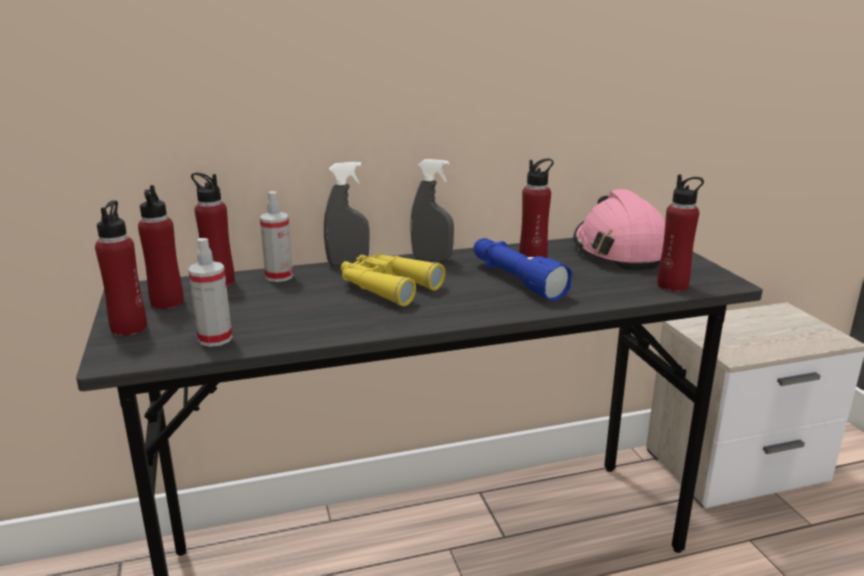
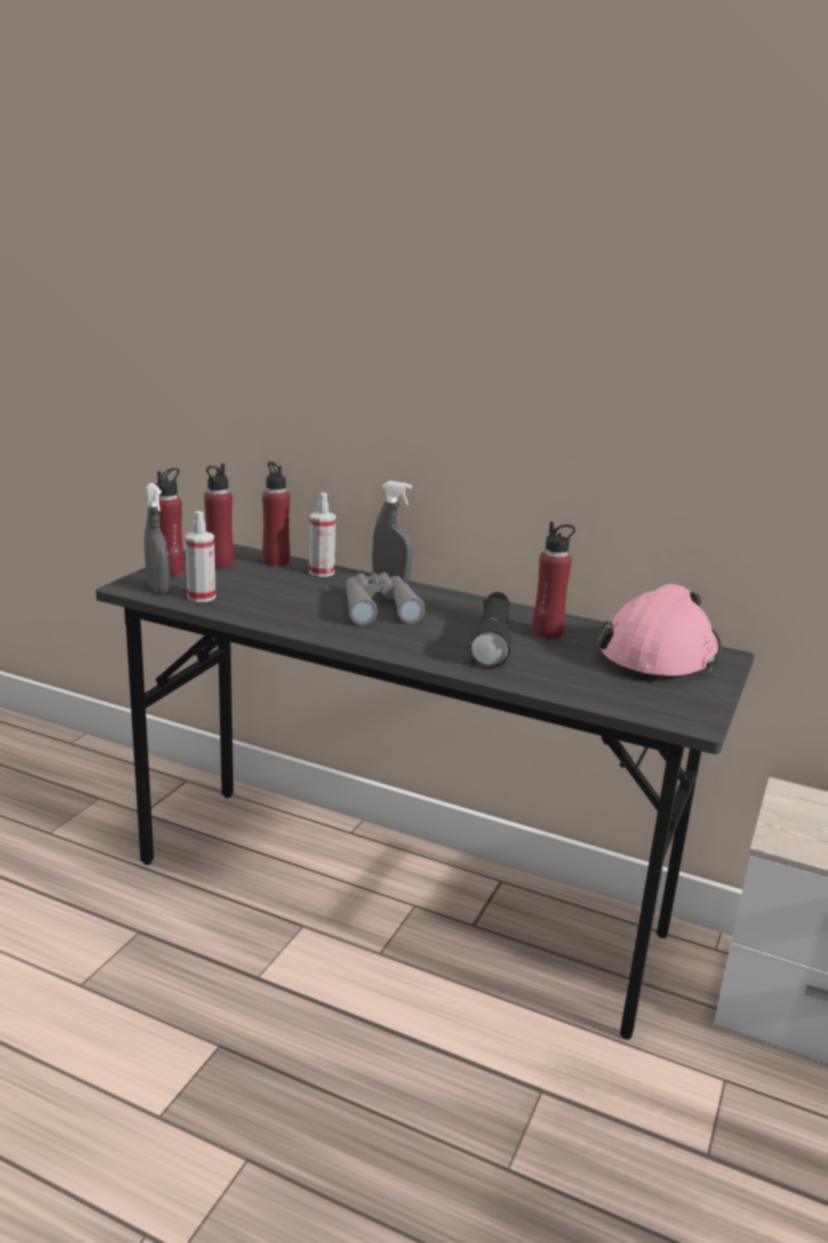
camera: 40 degrees right, 0 degrees up
(387, 287) = (379, 607): yellow binoculars -> grey binoculars
(432, 258) = (464, 600): grey spray bottle -> grey spray bottle (158, 588)
(515, 280) = (492, 641): blue flashlight -> black flashlight
(672, 285) = (628, 701): red bottle -> none

